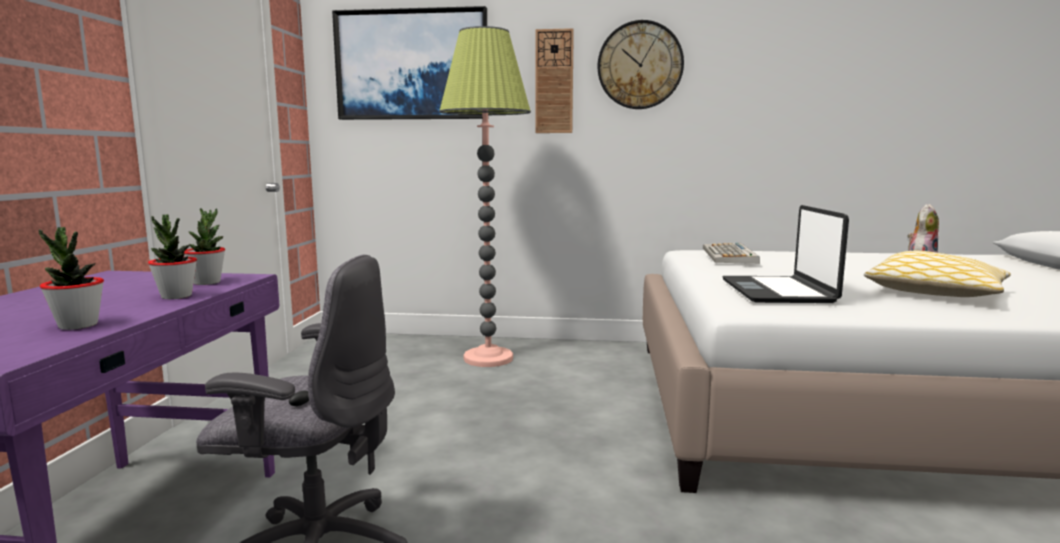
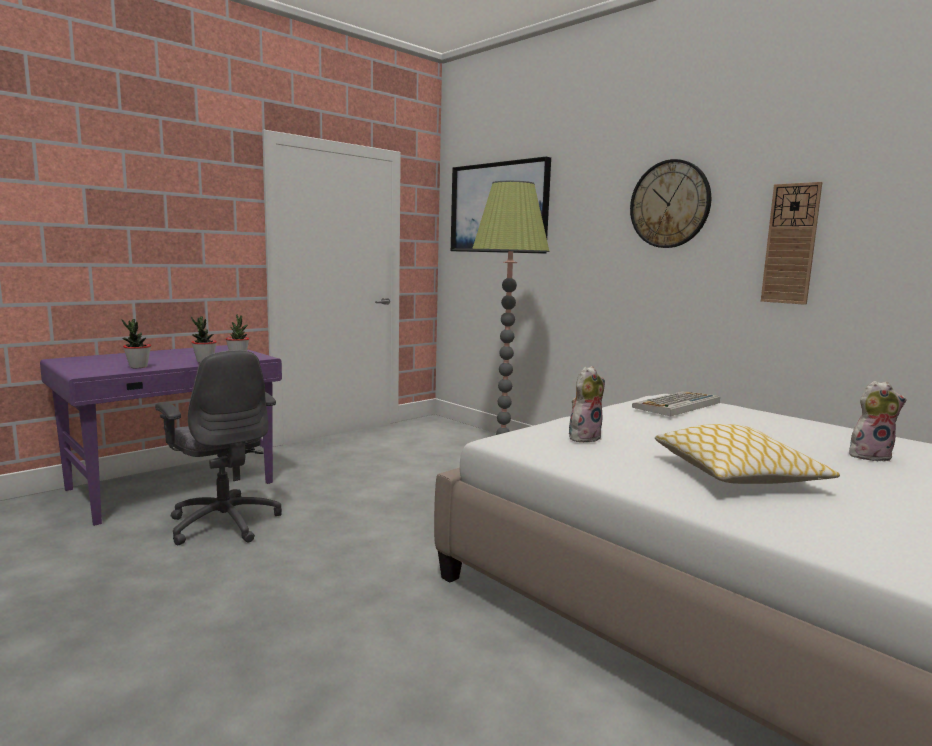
camera: 40 degrees right, 0 degrees up
(554, 82) = (596, 221): wall clock -> wall clock (790, 244)
(778, 291) = (584, 437): laptop -> plush toy

